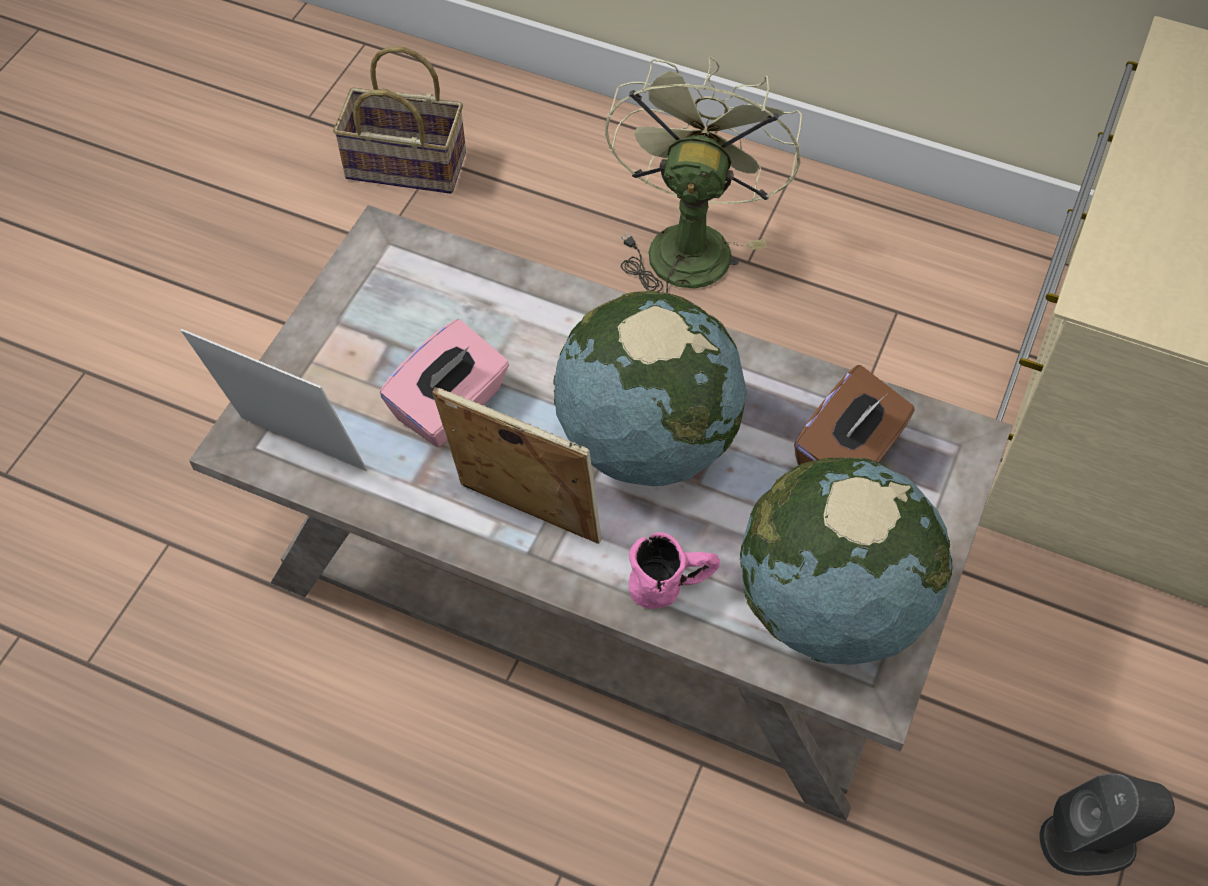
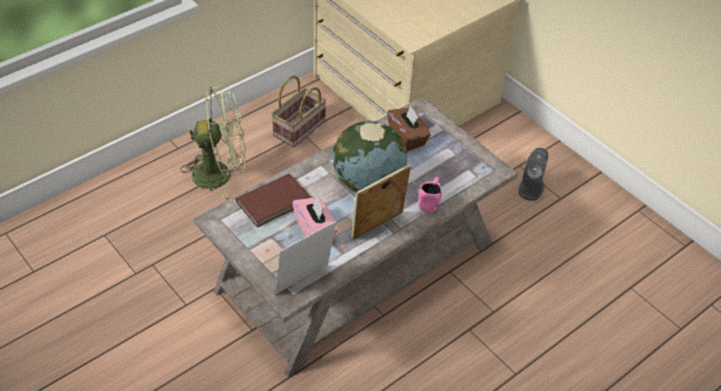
camera: 65 degrees left, 10 degrees down
(402, 167) = (97, 248): basket -> basket (299, 129)
(486, 306) = (275, 202): none -> brown book
(689, 241) = (220, 174): green fan -> green fan turned 135 degrees clockwise
(830, 607) = (461, 167): globe -> none

